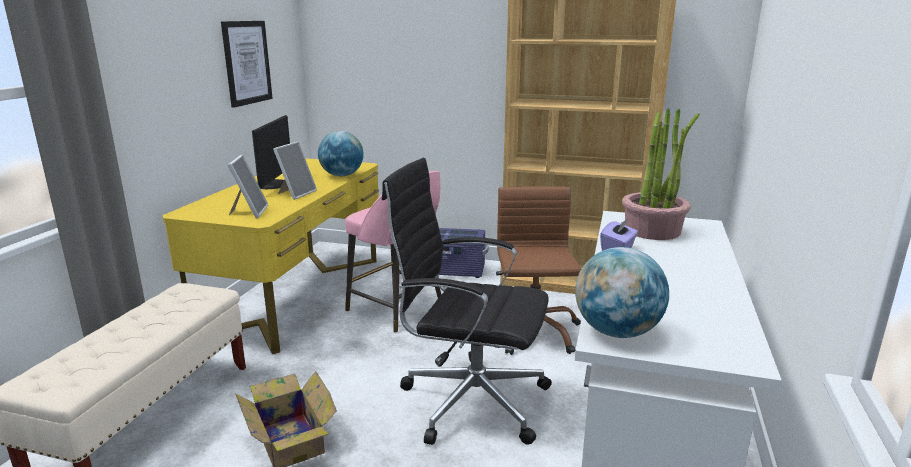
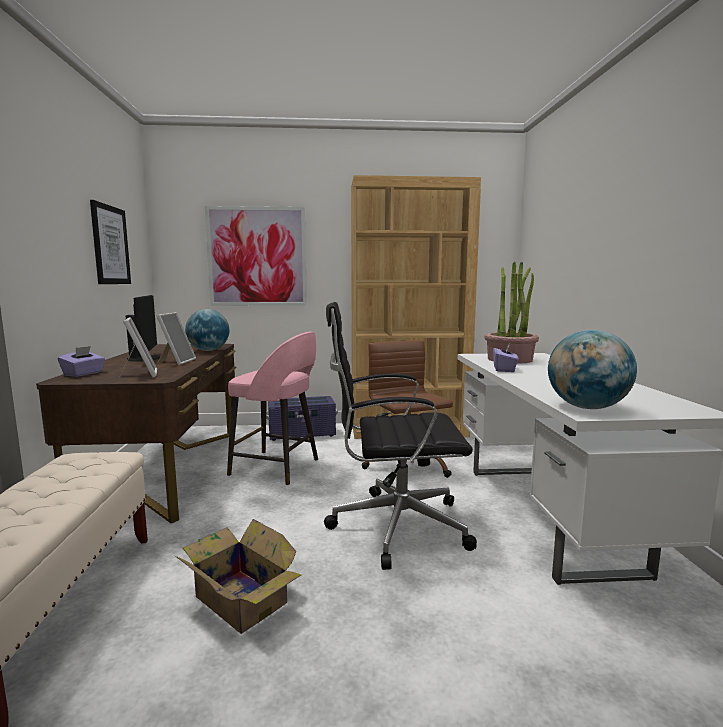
camera: 20 degrees left, 10 degrees down
(206, 205) = (83, 374): none -> purple tissue box
(296, 295) = (167, 470): yellow desk -> brown desk
(410, 62) = (257, 257): none -> picture

